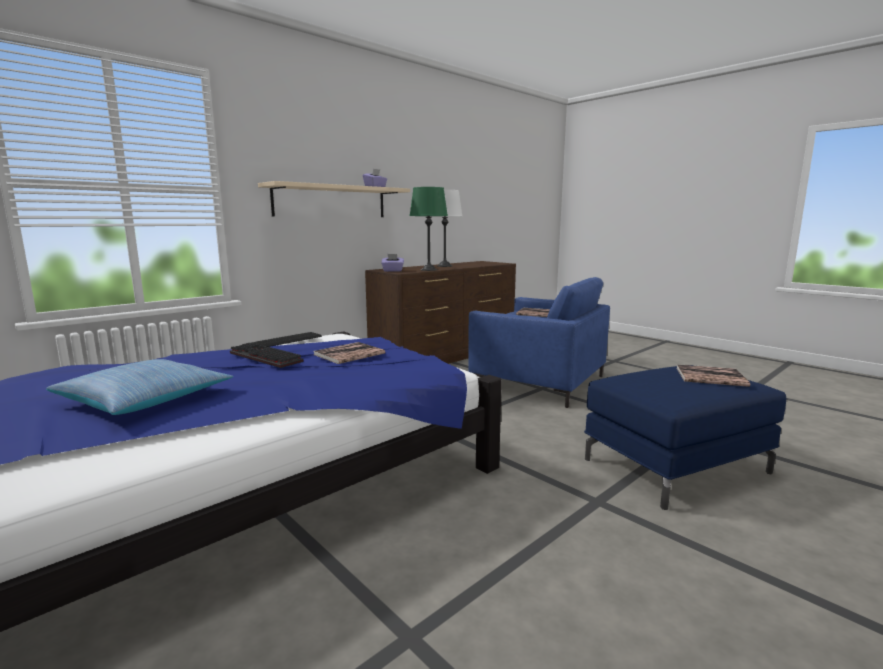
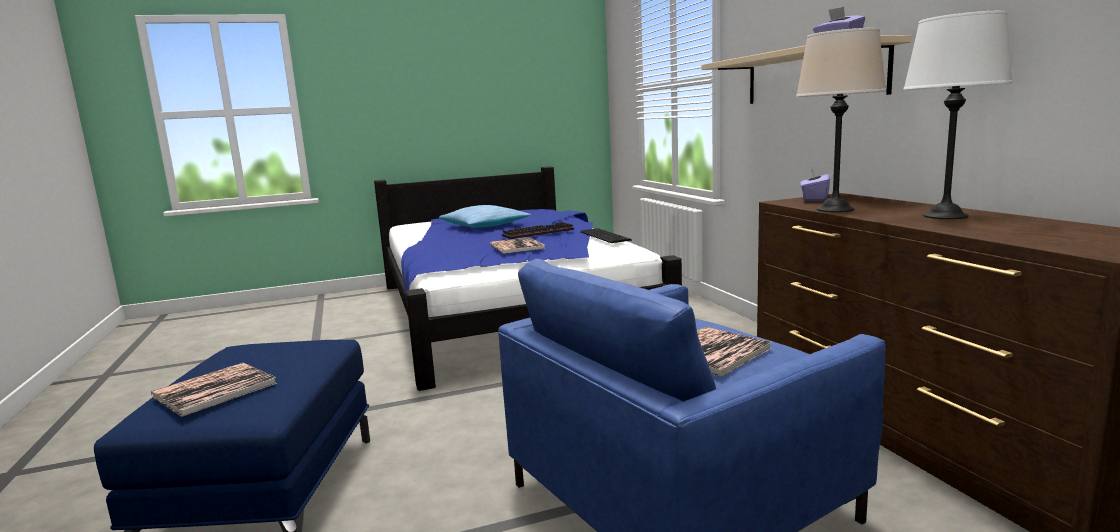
camera: 115 degrees right, 0 degrees up
(428, 270) = (835, 209): green table lamp -> beige table lamp

